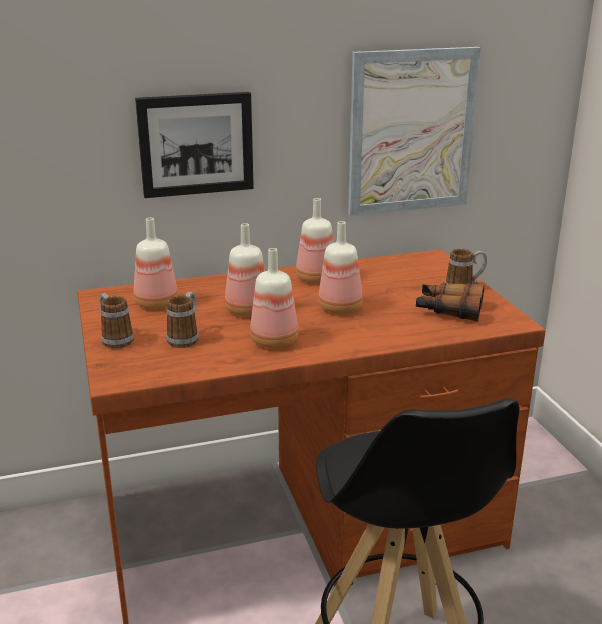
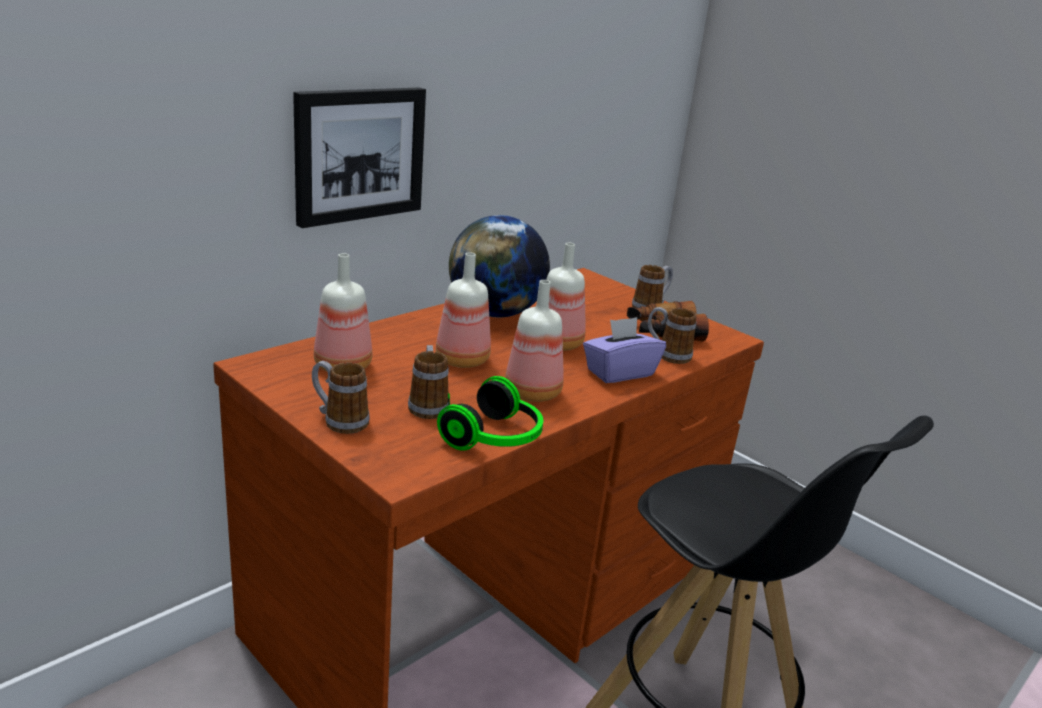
camera: 30 degrees left, 0 degrees up
(208, 368) = (496, 439): none -> headphones
(314, 279) = (495, 313): bottle -> globe
(366, 336) = (619, 372): none -> purple tissue box
(411, 132) = (565, 138): picture -> none
(428, 328) = (667, 355): none -> mug

